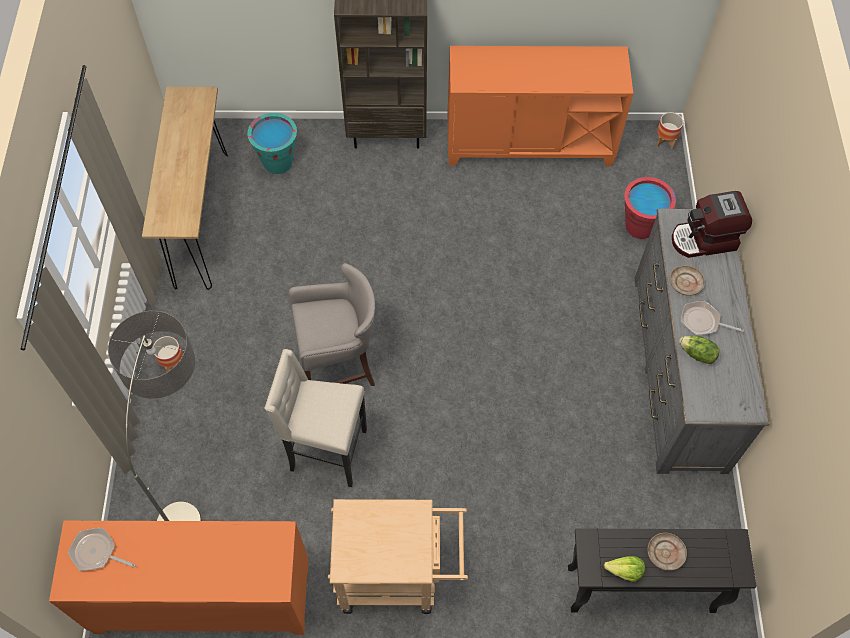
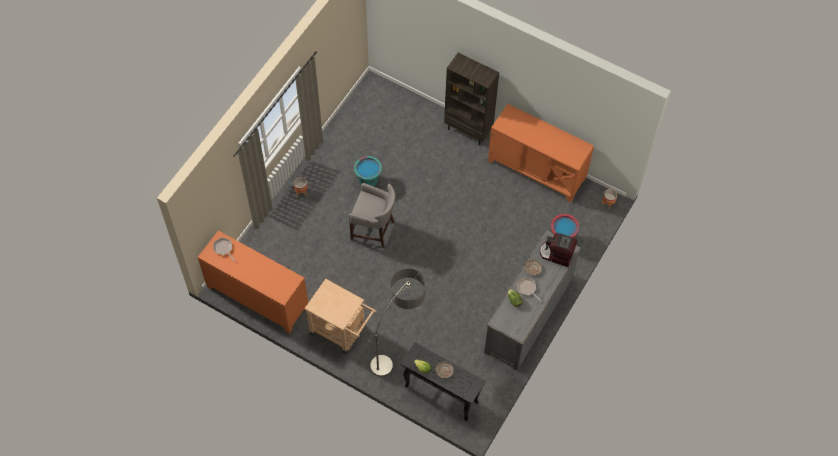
camera: 30 degrees right, 0 degrees up
(193, 474) = (282, 244): floor lamp -> floor lamp (399, 347)
(201, 219) = (353, 129): brown console table -> none
(278, 162) = (406, 118): turquoise bucket -> turquoise bucket (368, 182)
(326, 451) = (344, 265): beige stool -> none

